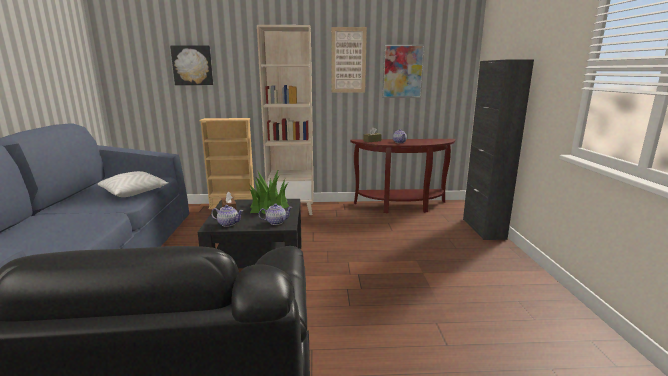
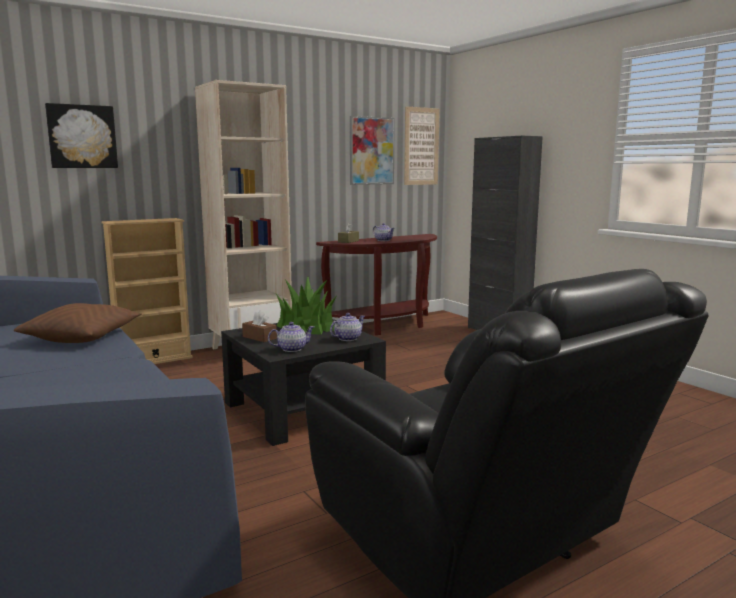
camera: 30 degrees left, 5 degrees down
(135, 192) = (82, 337): white pillow -> brown pillow
(348, 60) = (308, 135): picture -> picture (421, 146)

